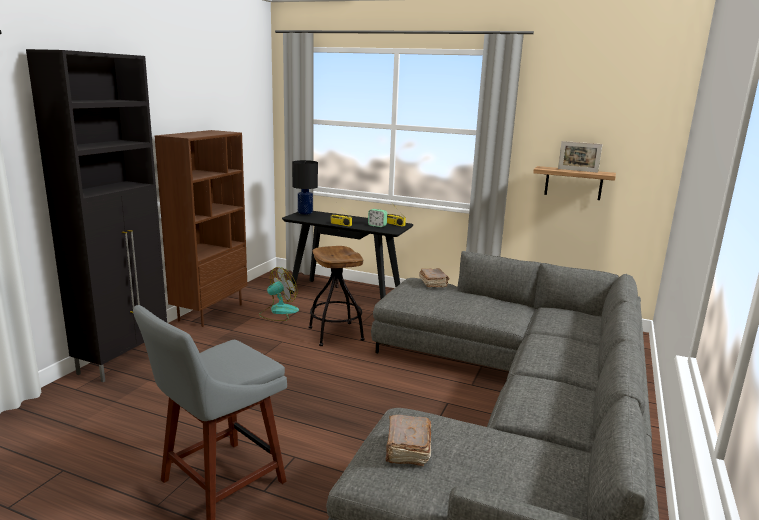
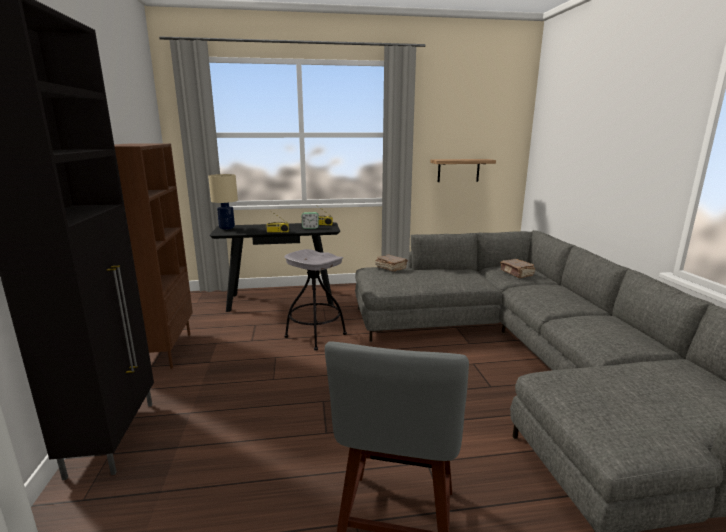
camera: 30 degrees left, 0 degrees up
(278, 312) = (237, 331): fan -> none
(305, 214) = (227, 228): black table lamp -> beige table lamp
(335, 333) = (315, 335): brown stool -> grey stool
(407, 449) = (607, 406): brown book -> brown book (516, 273)
(577, 170) = (464, 159): picture frame -> none

